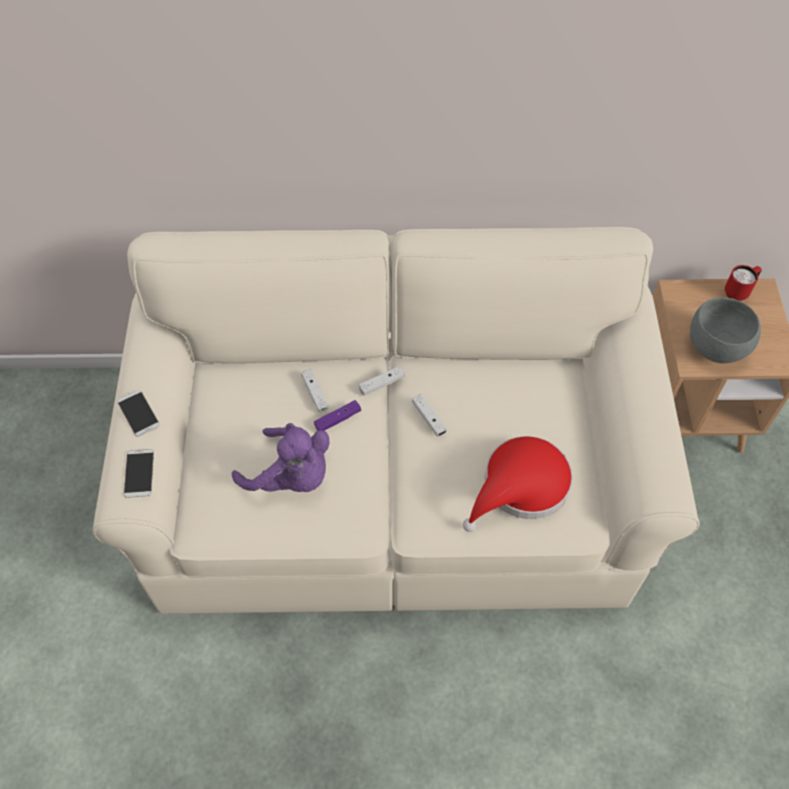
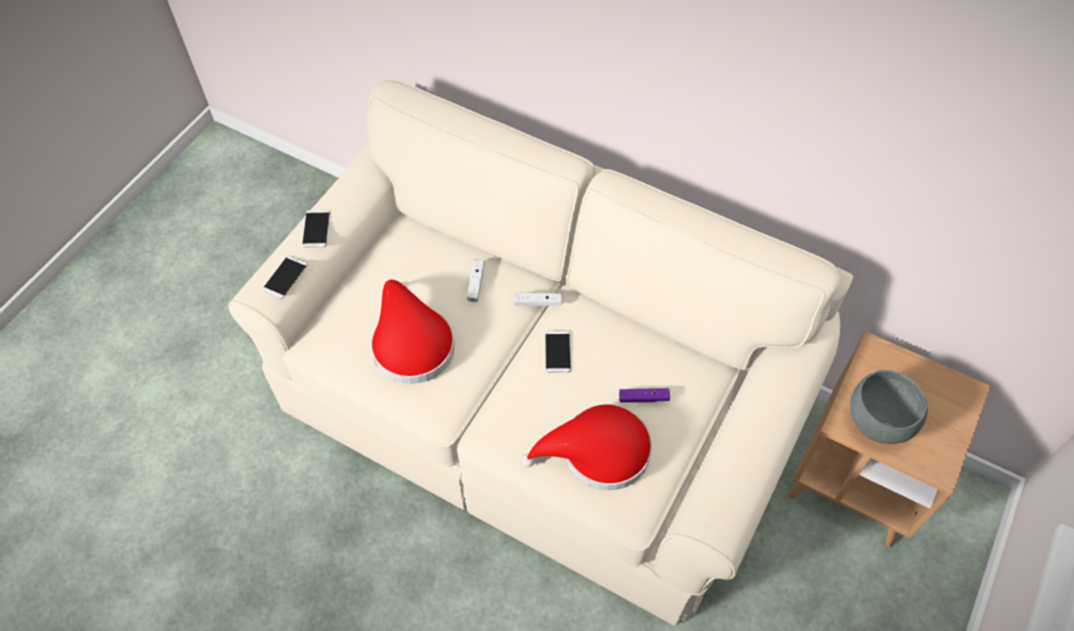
camera: 30 degrees right, 0 degrees up
(291, 476) = (410, 342): purple plush toy -> red hat
(338, 419) = (480, 314): purple game controller -> purple game controller (643, 398)
(428, 418) = (557, 352): white game controller -> phone
(739, 291) = (941, 380): red mug -> none

